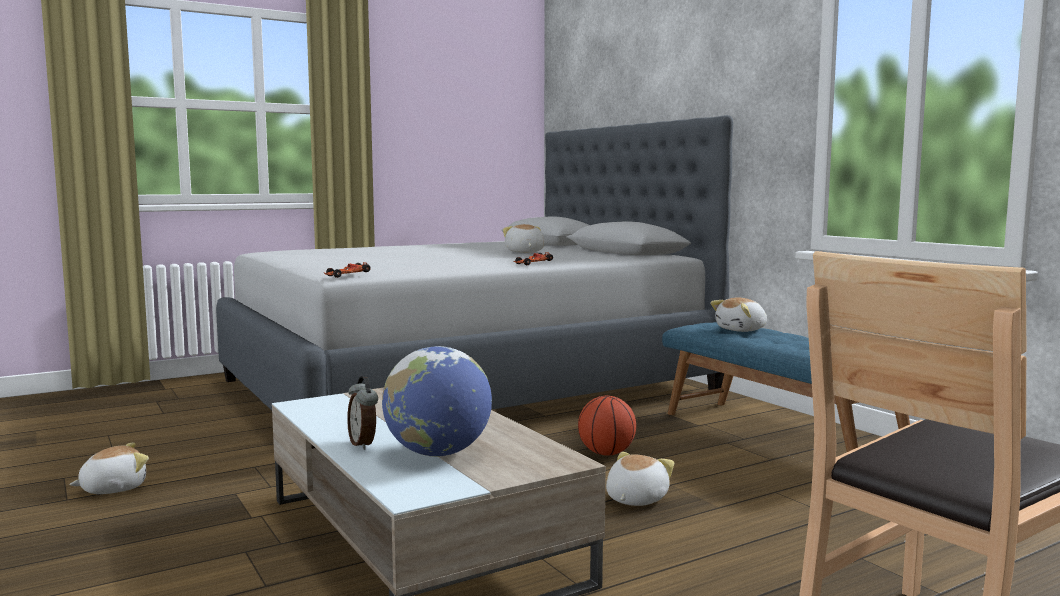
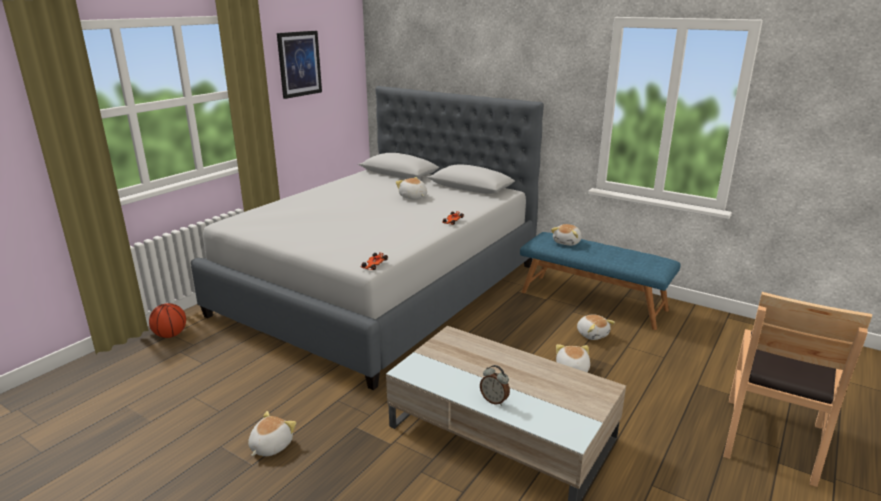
camera: 25 degrees left, 15 degrees up
(432, 90) = (299, 64): none -> picture
(438, 453) = (541, 398): globe -> none
(606, 453) = (523, 336): basketball -> basketball (170, 335)
(728, 469) = (592, 334): none -> plush toy

